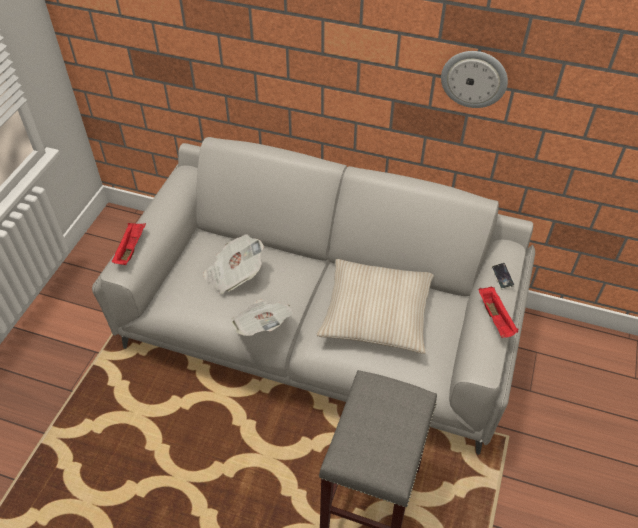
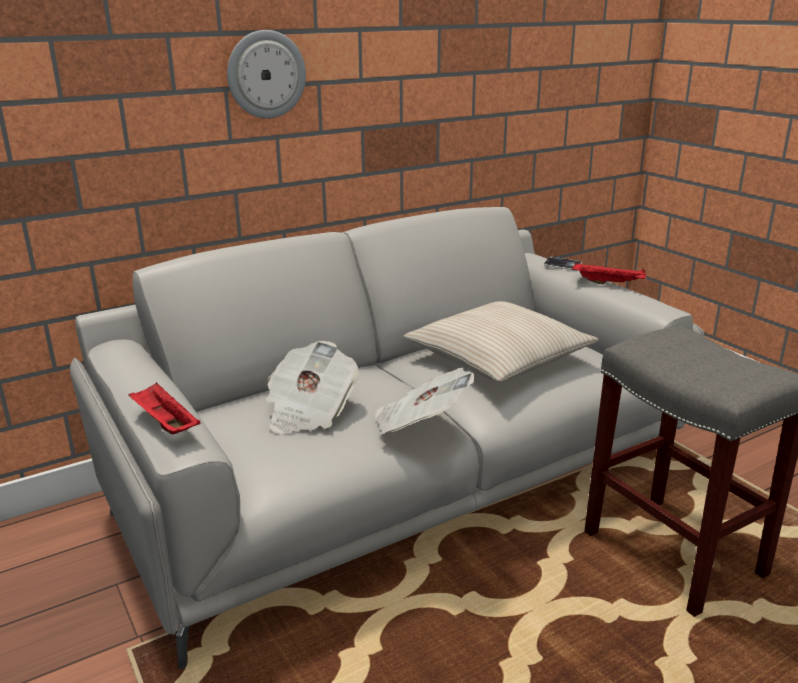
camera: 50 degrees left, 25 degrees down
(474, 78) = (441, 67): wall clock -> wall clock (266, 74)

